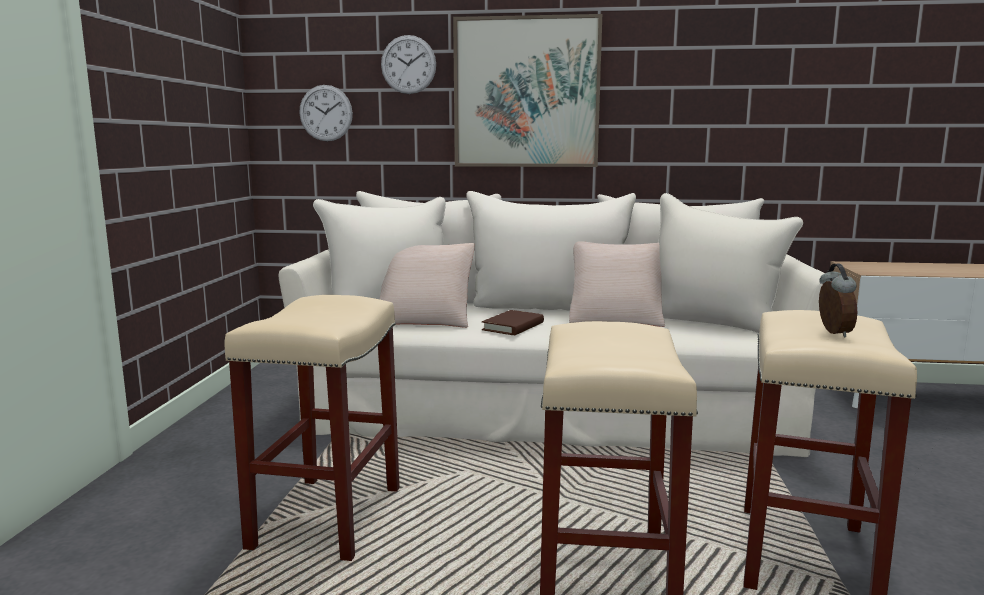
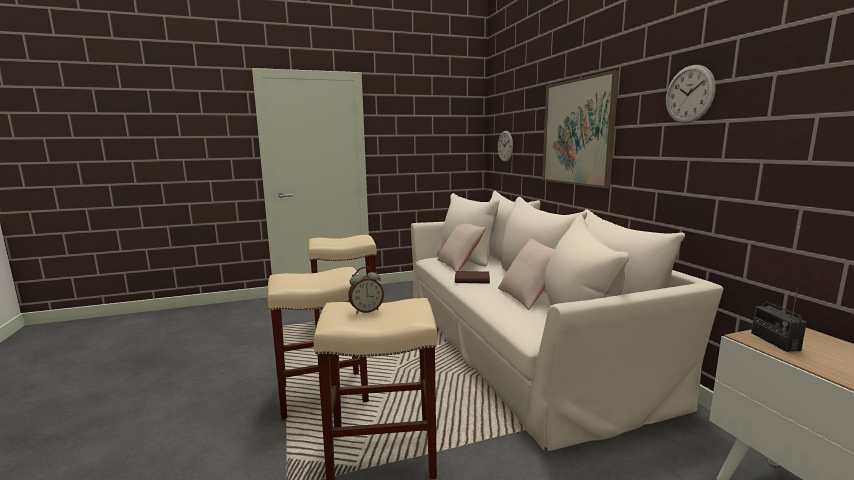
camera: 65 degrees right, 0 degrees up
(408, 64) = (532, 117): wall clock -> wall clock (689, 94)
(876, 270) = (774, 341): none -> radio

